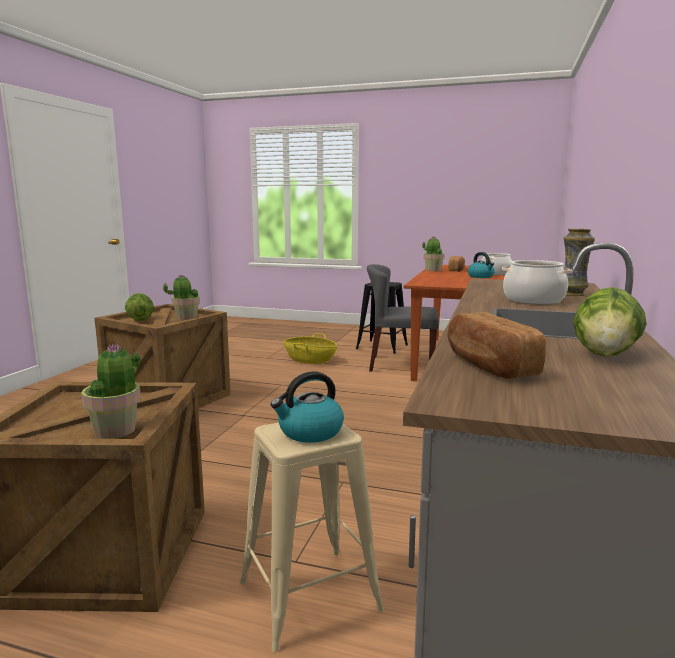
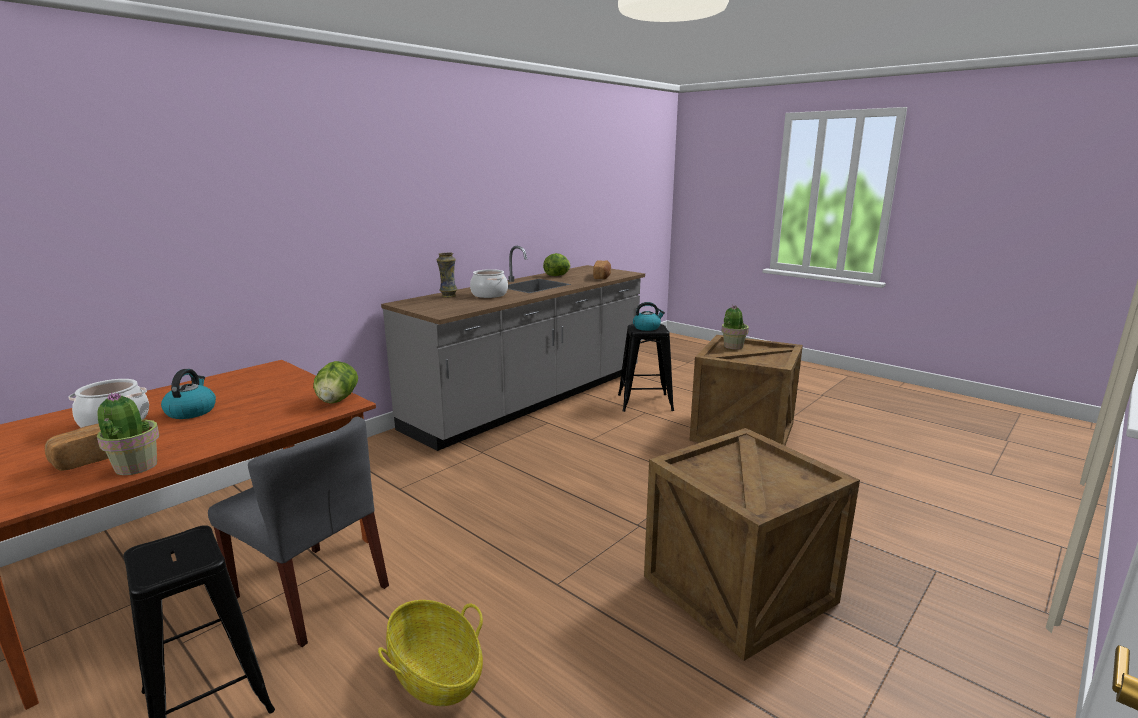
camera: 155 degrees left, 5 degrees up
(140, 320) = (783, 474): lettuce -> lettuce (337, 401)
(186, 318) = (711, 465): potted plant -> none
(309, 596) = (645, 402): beige stool -> black stool

